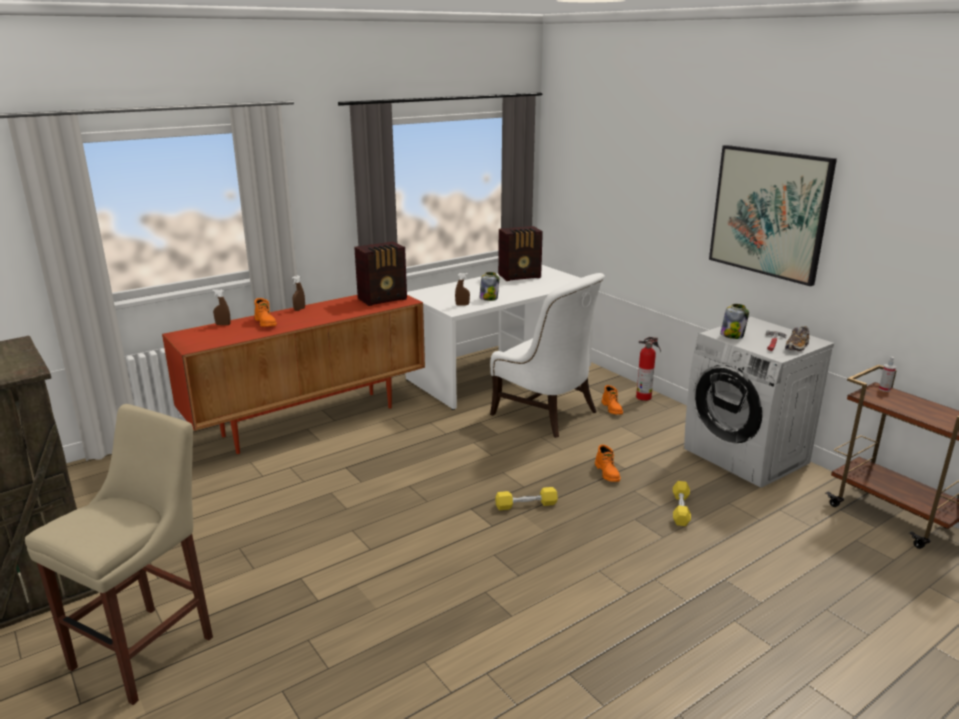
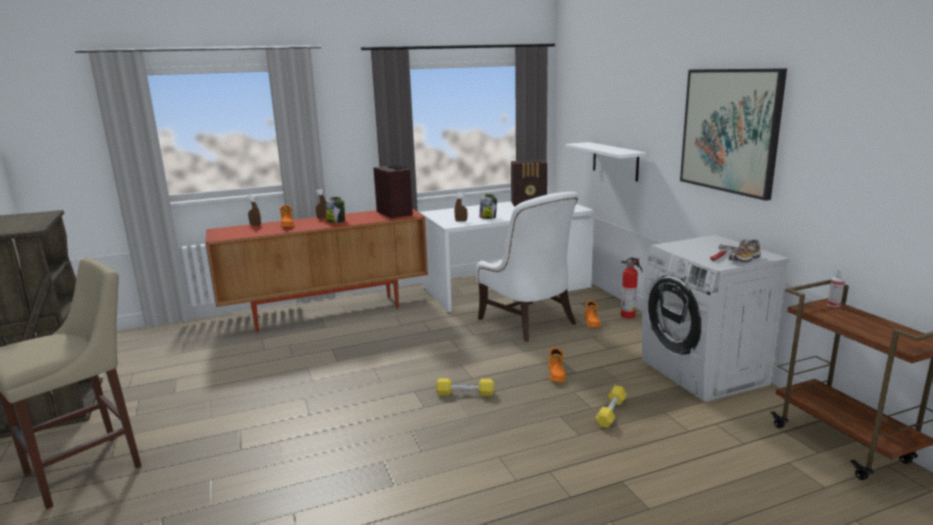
camera: 15 degrees right, 5 degrees down
(383, 299) = (394, 213): radio -> radio turned 105 degrees counterclockwise
(622, 231) = (615, 161): none -> white shelf
(732, 335) = (683, 248): jar -> jar (336, 221)

